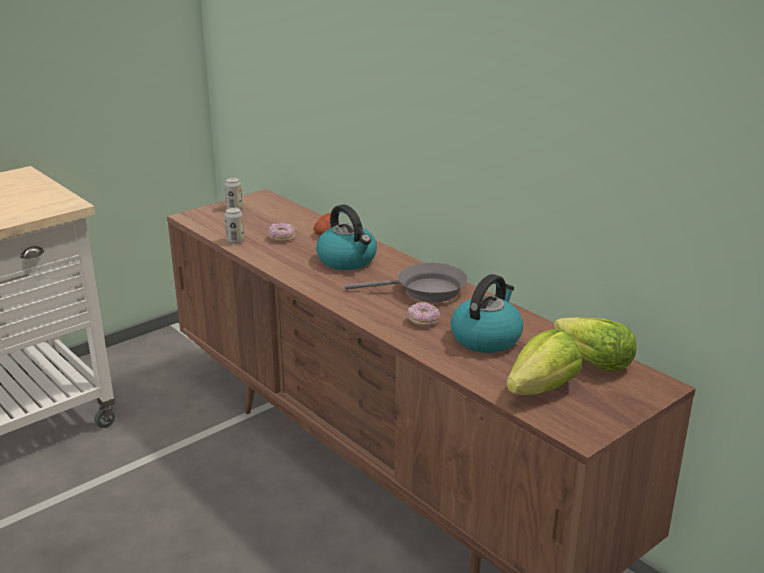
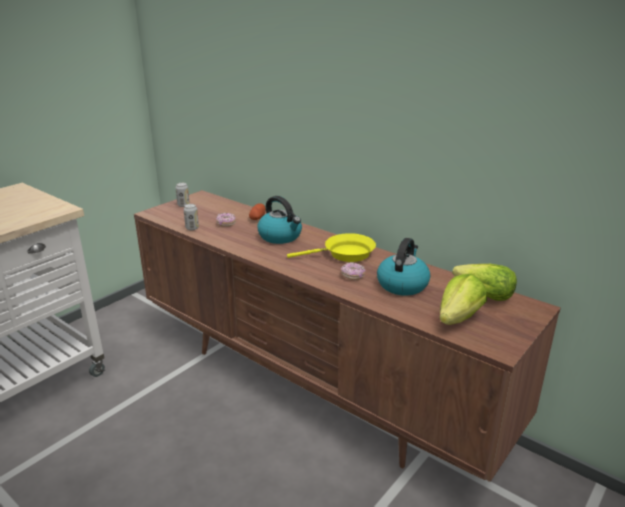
camera: 10 degrees left, 0 degrees up
(425, 291) = (345, 254): grey frying pan -> yellow frying pan

